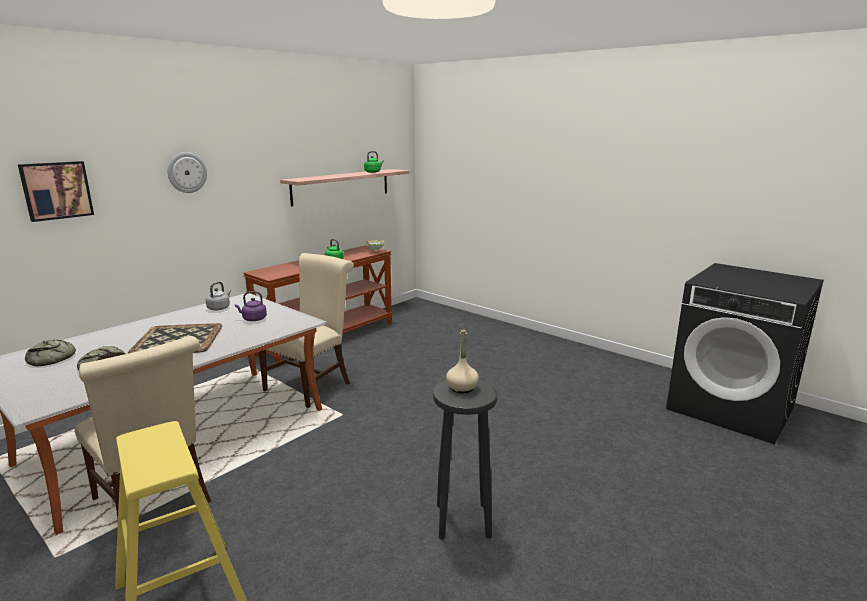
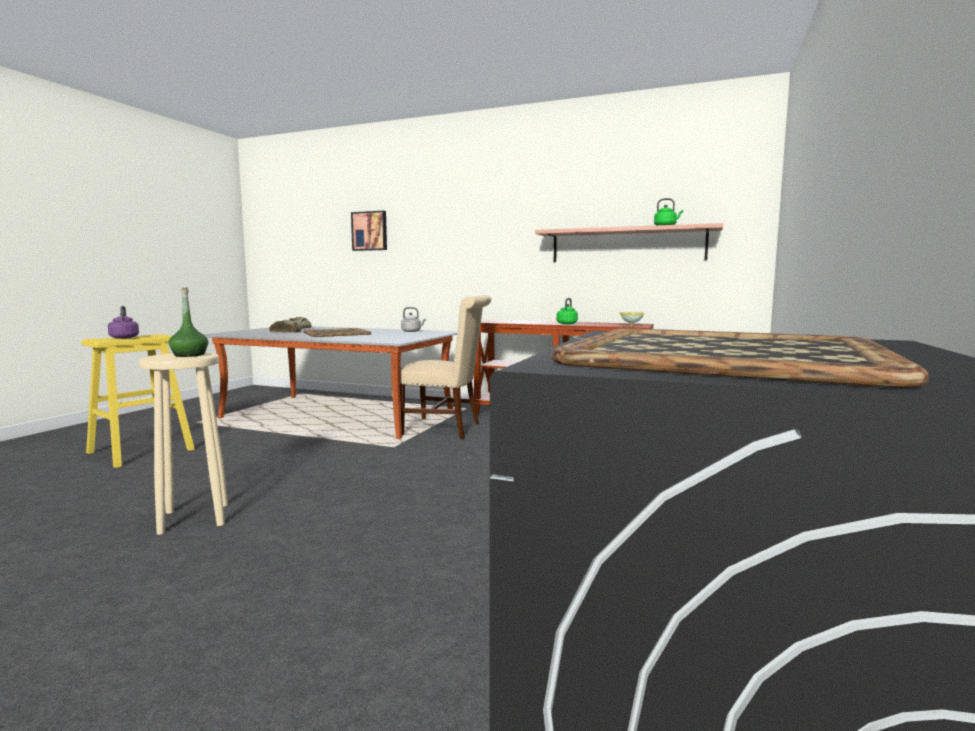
camera: 70 degrees right, 10 degrees down
(156, 503) = (248, 427): beige chair -> none
(187, 172) = (454, 221): wall clock -> none
(253, 319) = (391, 335): purple kettle -> purple kettle (124, 337)
(462, 388) = (189, 355): beige bottle -> green bottle
(463, 521) = (193, 518): black stool -> beige stool
(767, 284) = (726, 356): none -> tray

